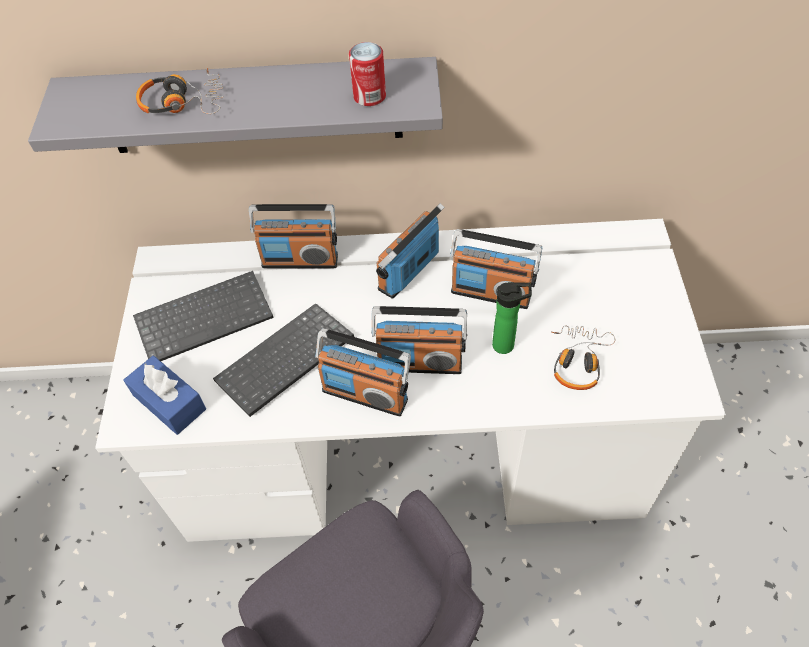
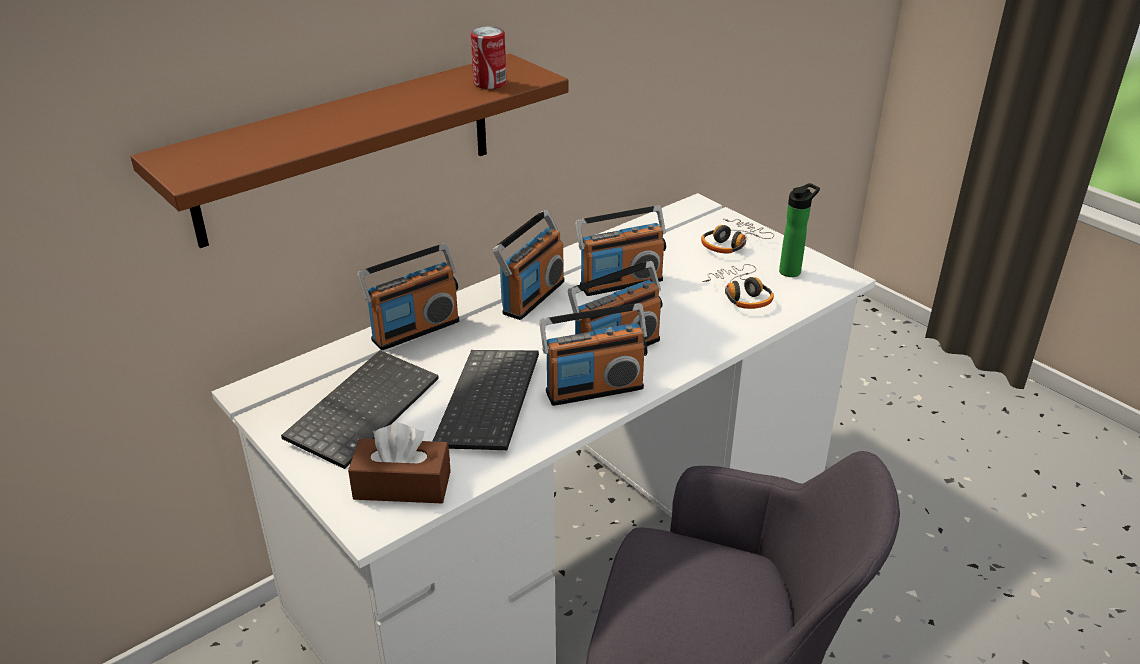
camera: 40 degrees left, 20 degrees down
(169, 402) = (402, 485): blue tissue box -> brown tissue box
(183, 102) = (315, 130): headphones -> headphones (732, 244)
(252, 106) = (347, 148): grey shelf -> brown shelf
(409, 271) = (532, 297): radio -> radio turned 150 degrees counterclockwise
(506, 345) = (674, 308): bottle -> bottle (792, 271)

